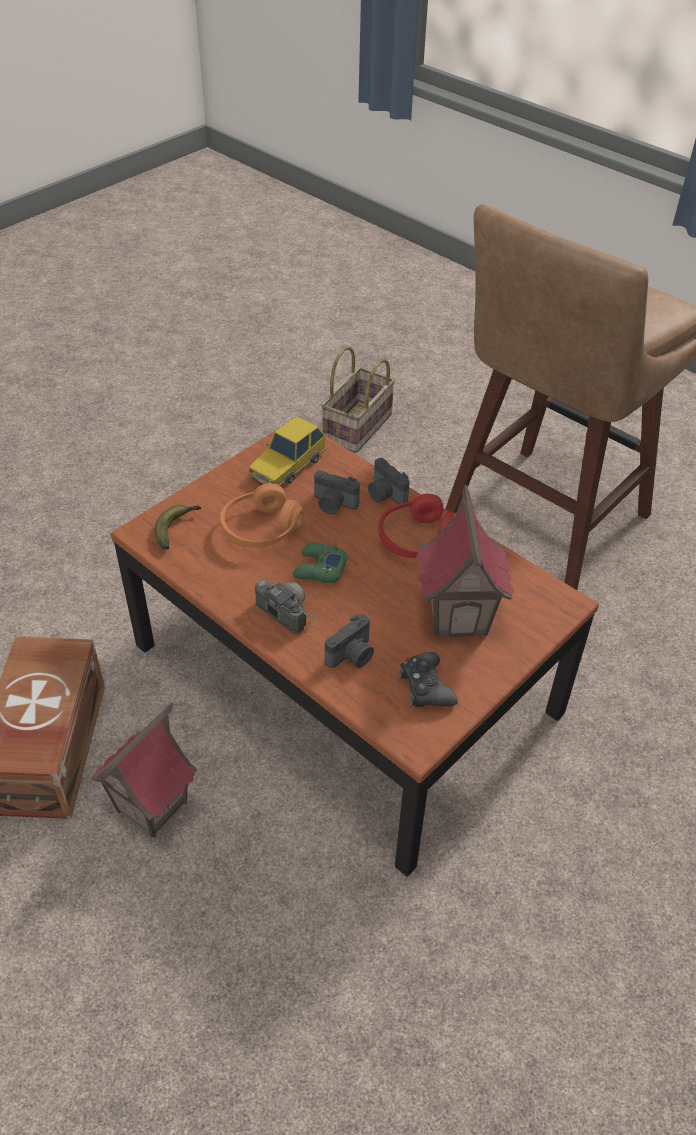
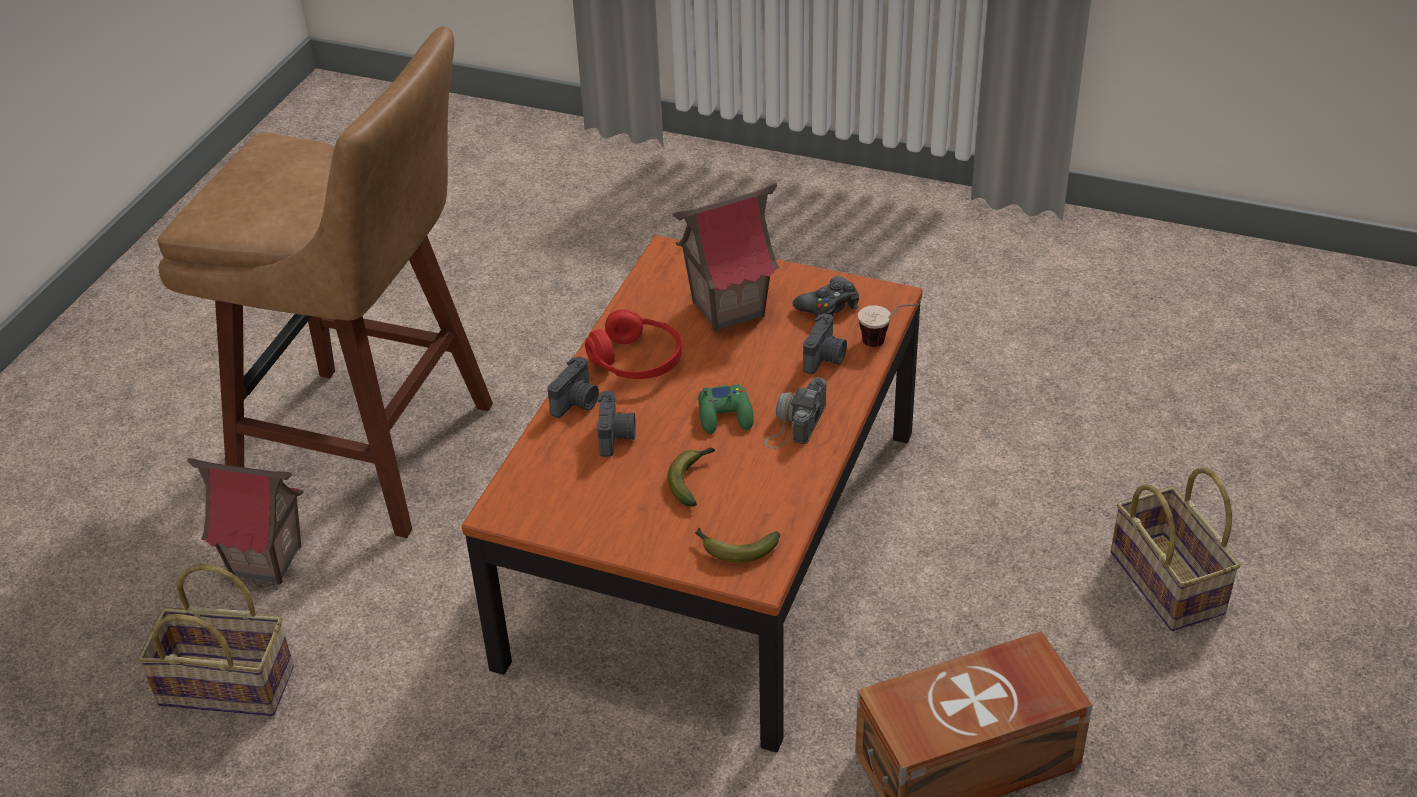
camera: 110 degrees left, 5 degrees down
(99, 1001) = (1170, 584): none -> basket
(151, 806) = (971, 636): toy house -> toy house (266, 561)
(261, 529) = (692, 479): orange headphones -> banana
(287, 465) = (566, 497): toy car -> none
(350, 709) = (886, 342): none -> cup
(352, 656) = (825, 358): camera -> camera turned 90 degrees clockwise

